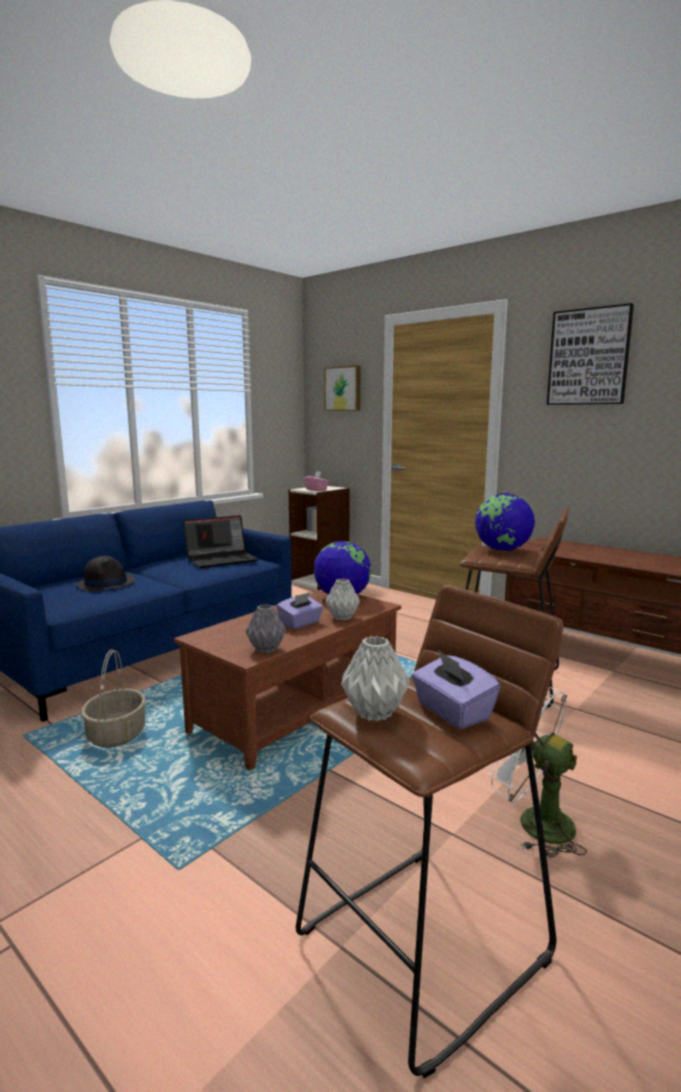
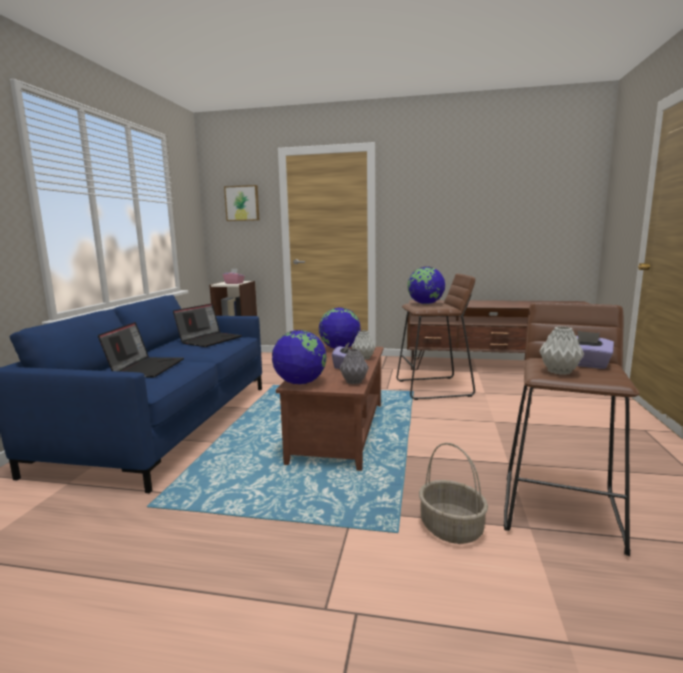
camera: 30 degrees left, 0 degrees up
(106, 583) = (146, 368): black hat -> laptop
(116, 734) = (230, 481): basket -> basket (450, 528)
(211, 635) = (300, 383): none -> globe
(533, 822) = (534, 446): white fan -> none
(588, 357) = (432, 182): picture -> none

